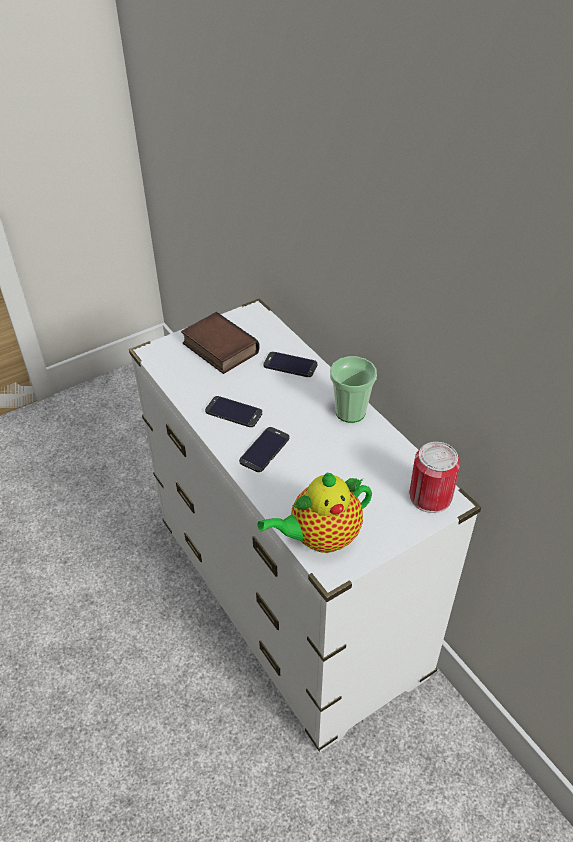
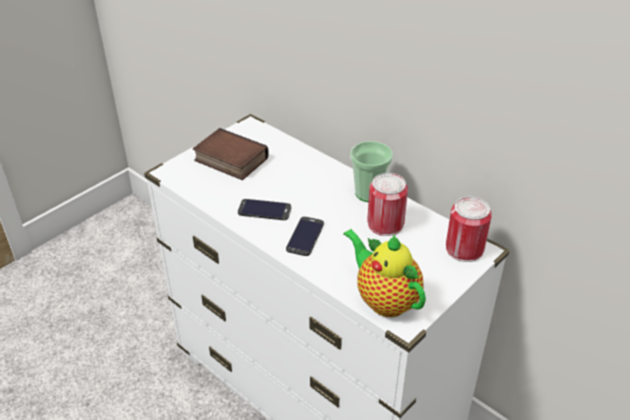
camera: 15 degrees left, 5 degrees down
(290, 365) = (300, 163): phone -> none
(320, 538) = (384, 299): teapot -> teapot turned 90 degrees clockwise
(355, 451) = (385, 224): none -> can

